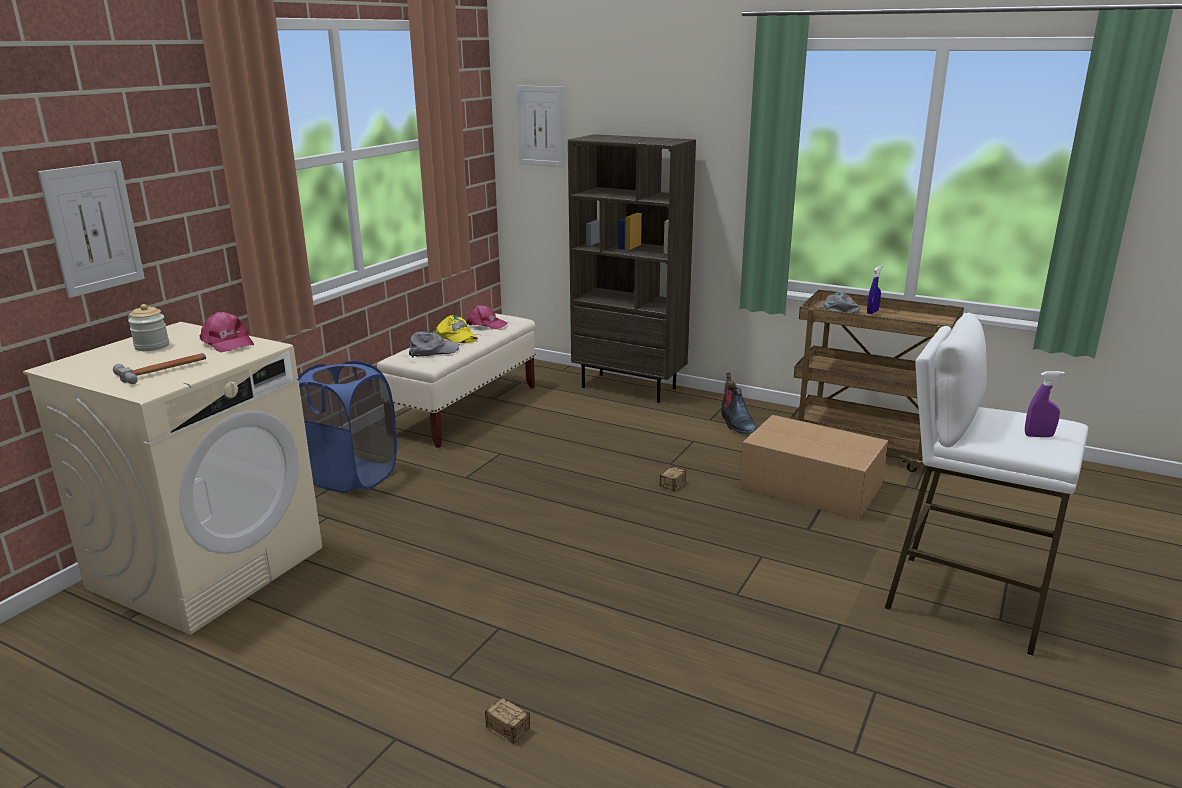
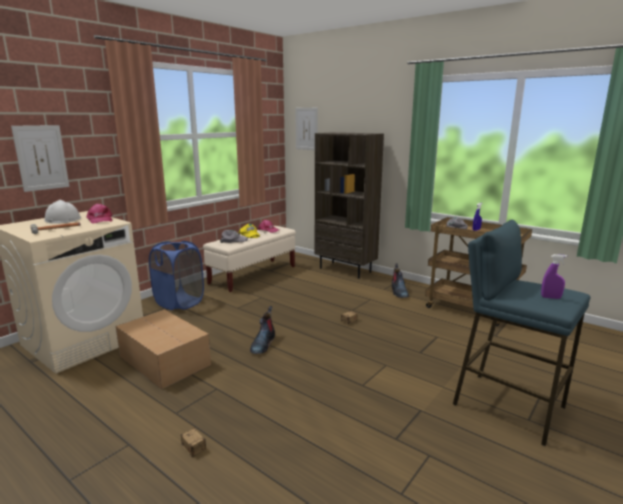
camera: 10 degrees right, 5 degrees down
(152, 346) = (63, 219): jar -> white hard hat
(542, 540) = (263, 344): none -> boot
(809, 486) = (429, 328): cardboard box -> cardboard box (164, 360)
(965, 601) = (507, 405): white stool -> blue stool

